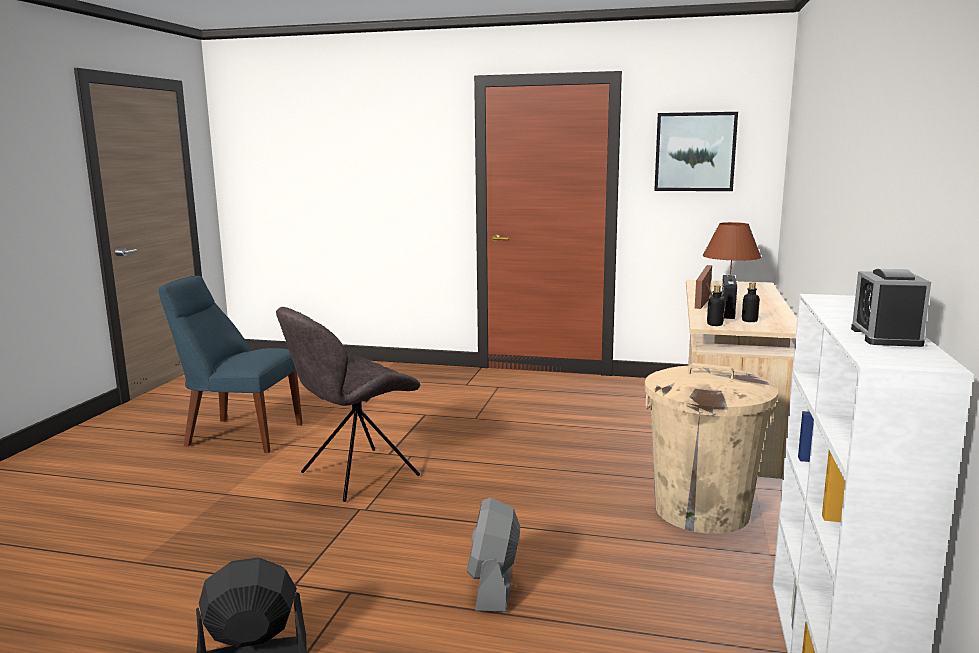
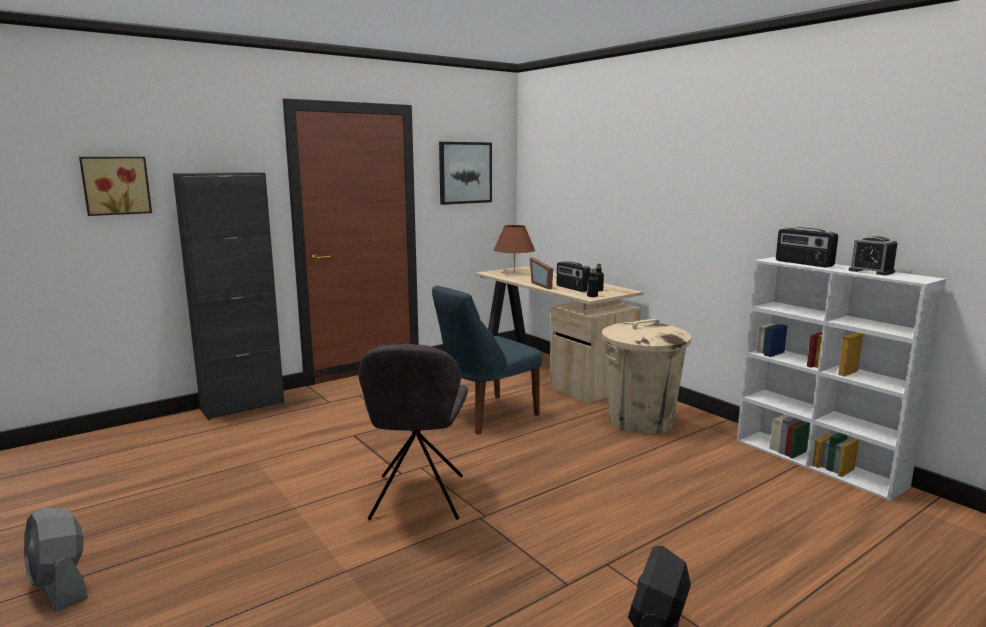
camera: 50 degrees left, 0 degrees up
(239, 434) = (216, 524): blue chair -> blue chair (485, 416)
(334, 159) = (116, 185): none -> picture
(409, 368) = (242, 406): none -> black cabinet
(493, 586) = (656, 510): grey fan -> grey fan (61, 586)
(843, 309) = (803, 263): none -> radio

